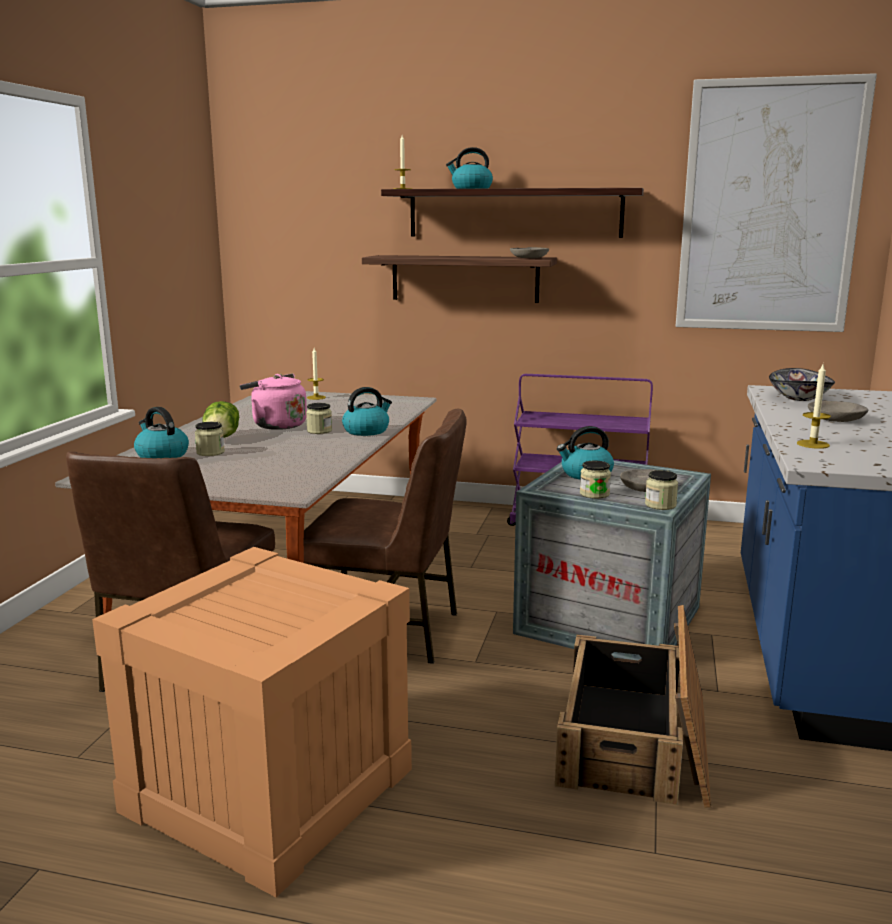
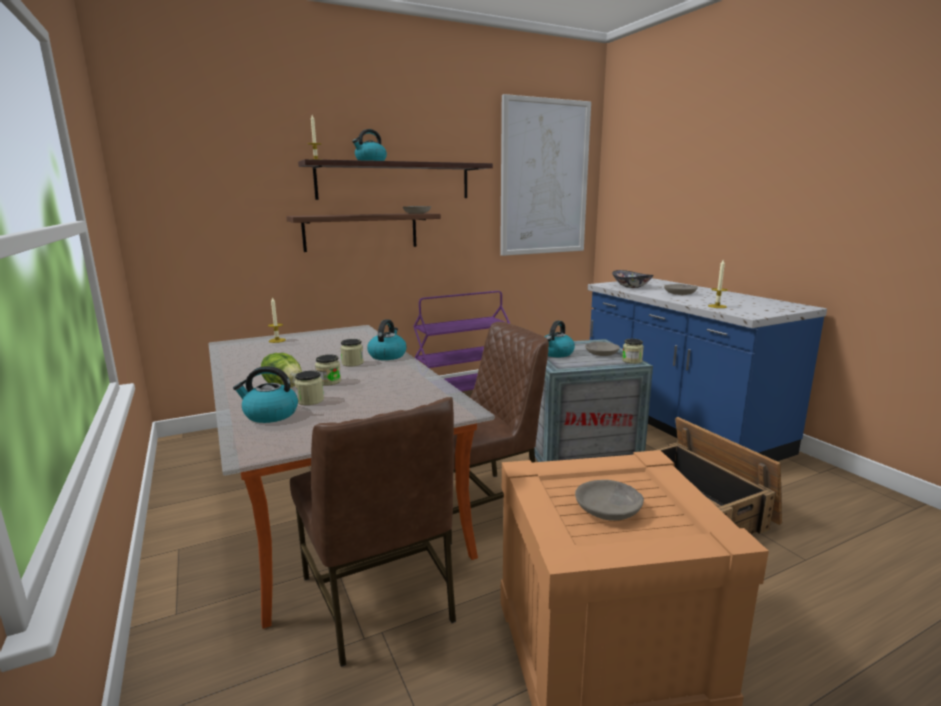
camera: 40 degrees left, 0 degrees up
(244, 609) = (609, 509): none -> grey bowl
(276, 425) = (305, 367): pink kettle -> none
(594, 494) = (590, 363): jar -> jar (329, 381)

